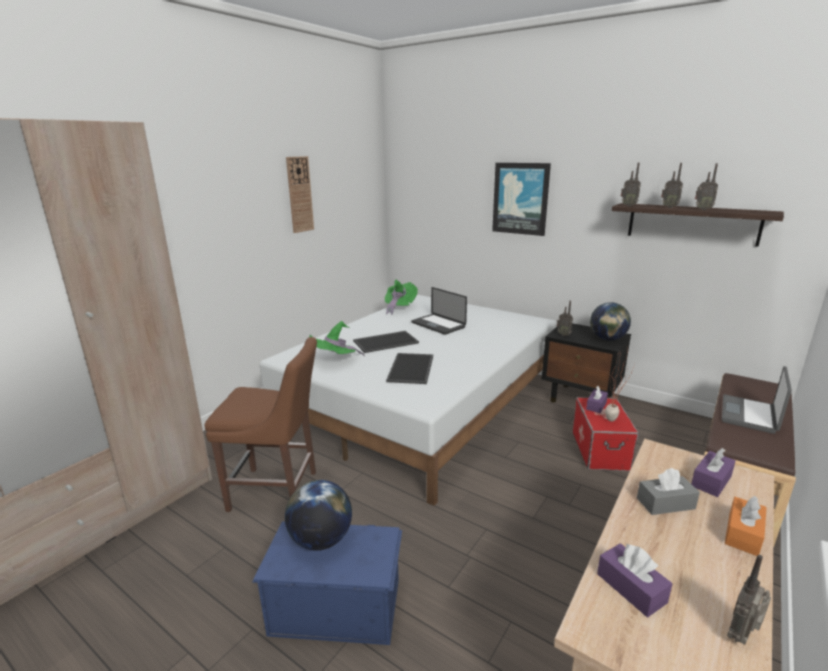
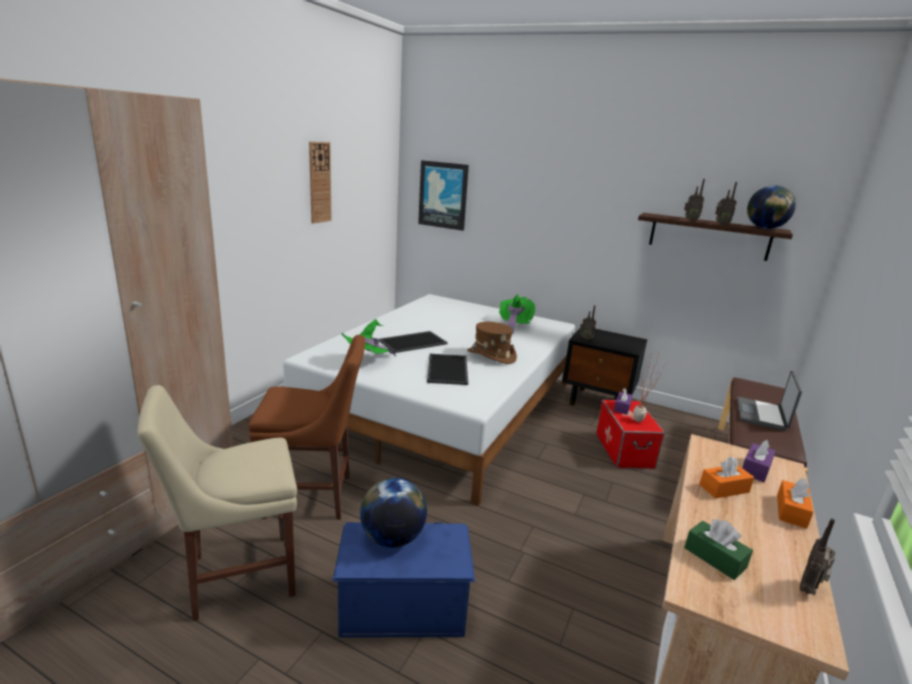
camera: 10 degrees left, 0 degrees up
(189, 567) = (236, 576): none -> beige chair
(399, 307) = (415, 307): green hat -> green hat (514, 325)
(438, 325) = (461, 326): laptop -> none
(459, 354) = (491, 355): none -> brown hat
(520, 198) = (545, 201): picture -> picture (443, 195)
(607, 339) = (627, 344): globe -> globe (765, 228)
(628, 206) = (653, 216): radio -> none
(631, 588) = (715, 558): purple tissue box -> green tissue box
(665, 503) = (724, 488): grey tissue box -> orange tissue box

